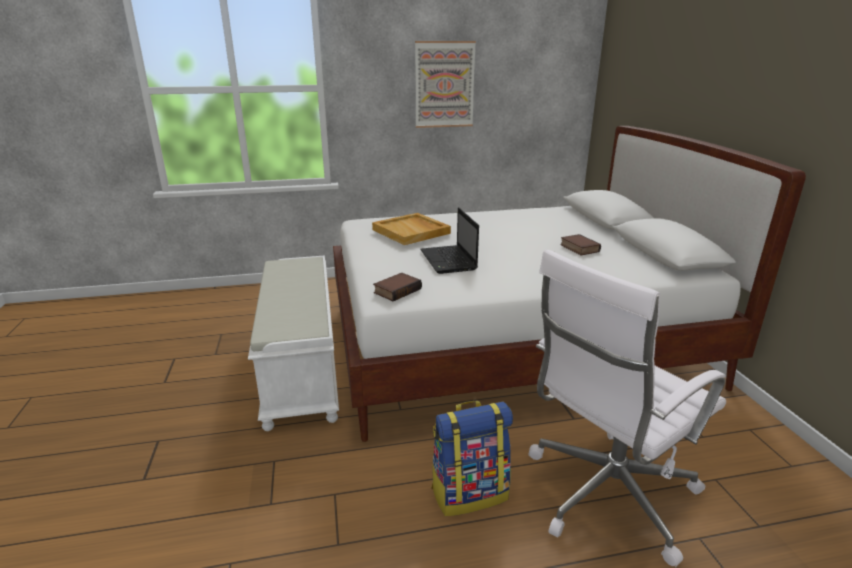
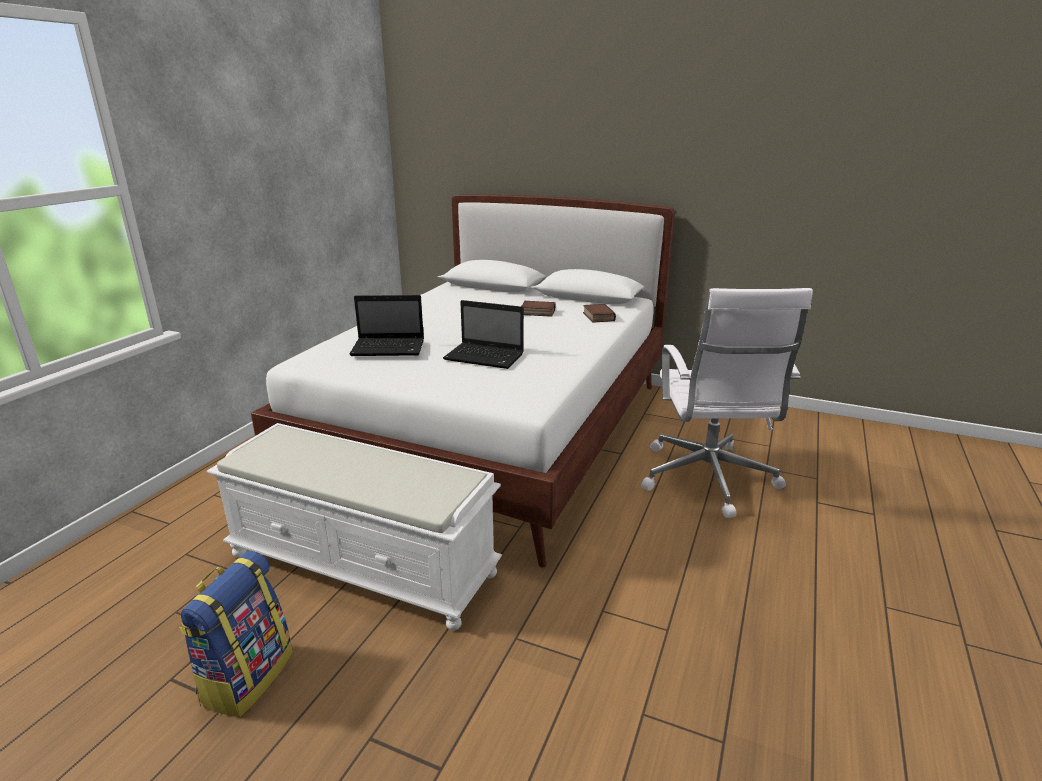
camera: 55 degrees left, 0 degrees up
(397, 290) = (517, 394): book -> book (597, 316)
(412, 231) = (390, 348): beige tray -> laptop
(444, 85) = (269, 169): picture -> none
(469, 493) = (661, 535): backpack -> backpack (247, 677)

